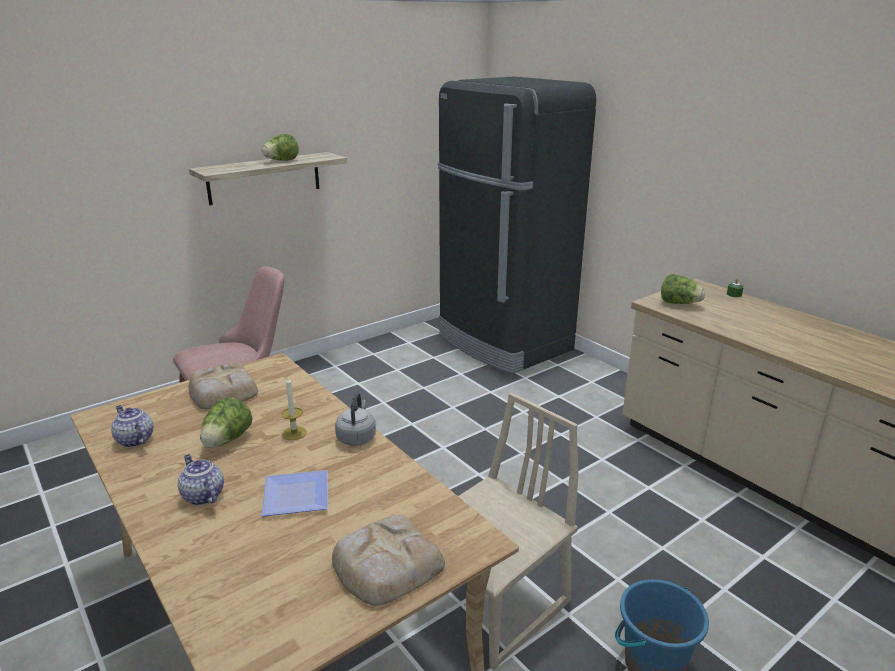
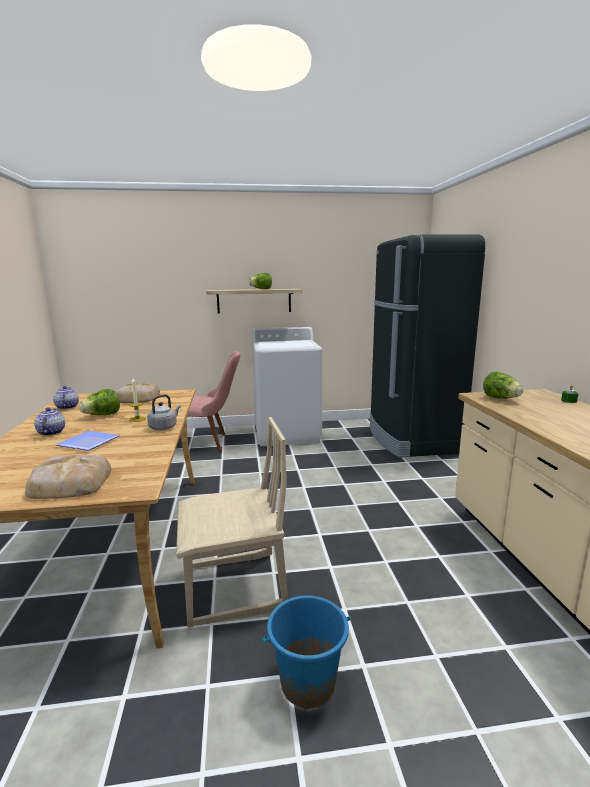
camera: 30 degrees right, 10 degrees down
(343, 370) = (287, 433): none -> white washing machine

